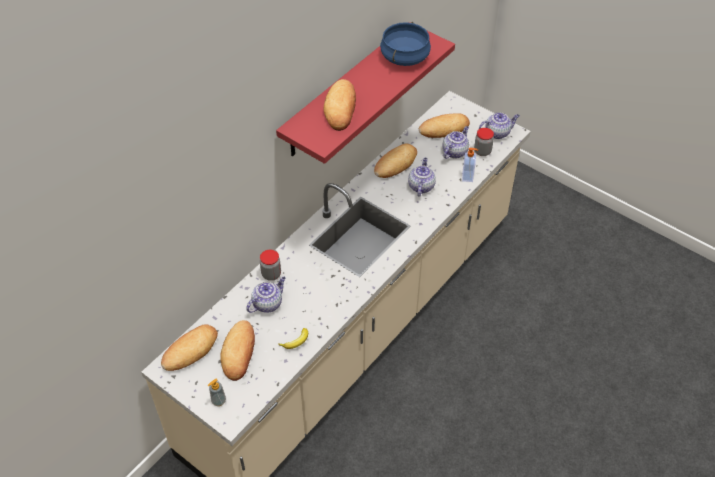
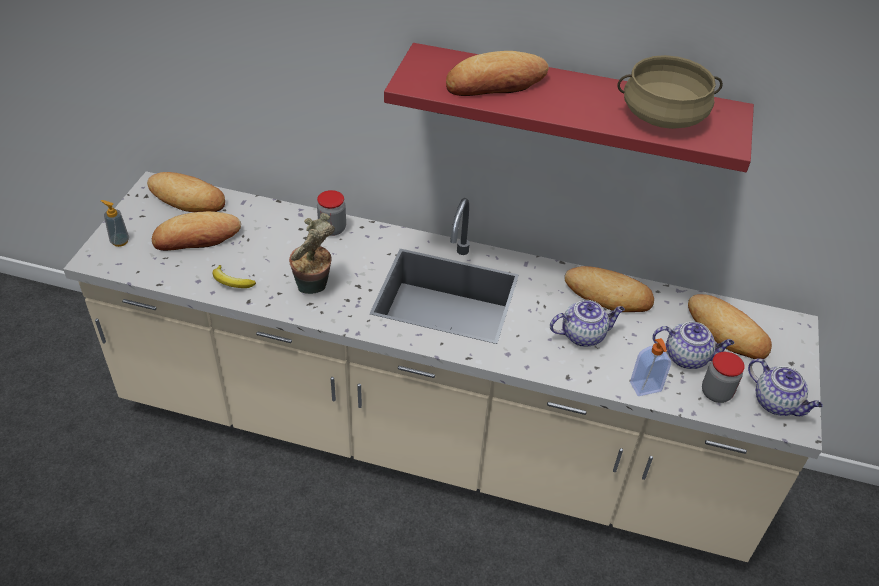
camera: 65 degrees right, 5 degrees down
(268, 303) = (283, 239): teapot -> none
(324, 298) = (314, 288): none -> potted plant
(404, 57) = (663, 115): blue cooking pot -> beige cooking pot

